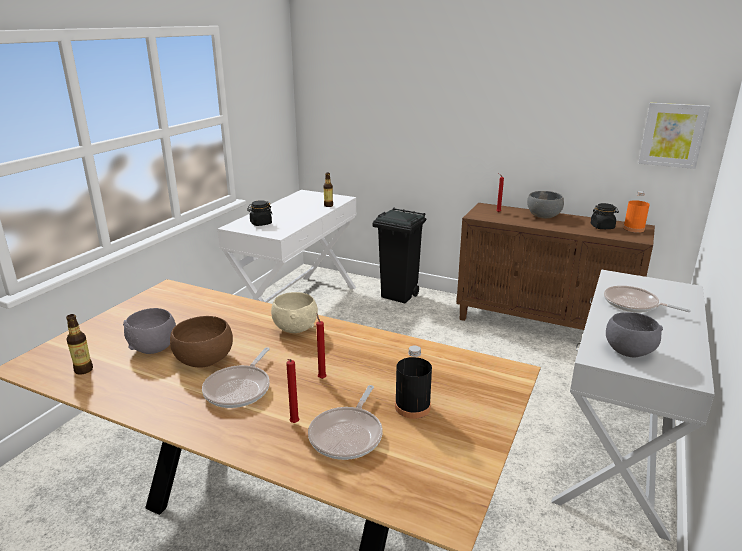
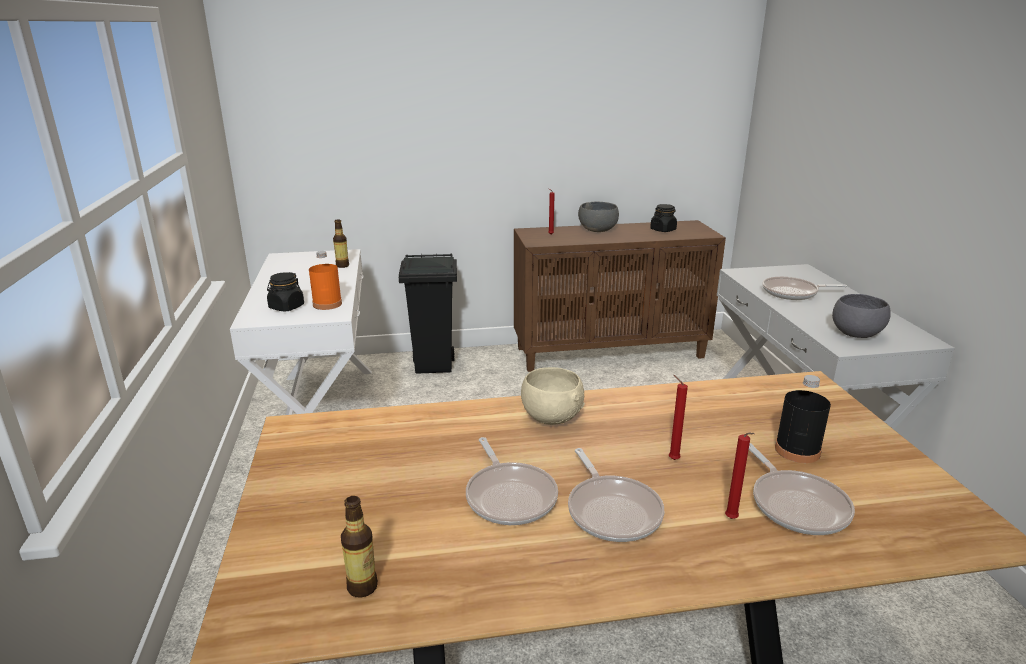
camera: 35 degrees left, 0 degrees up
(154, 348) = (416, 511): grey bowl -> none
(205, 359) = (509, 496): brown bowl -> frying pan
(633, 229) = (689, 226): orange bottle -> orange bottle (327, 304)
(672, 135) = (705, 125): picture -> none

